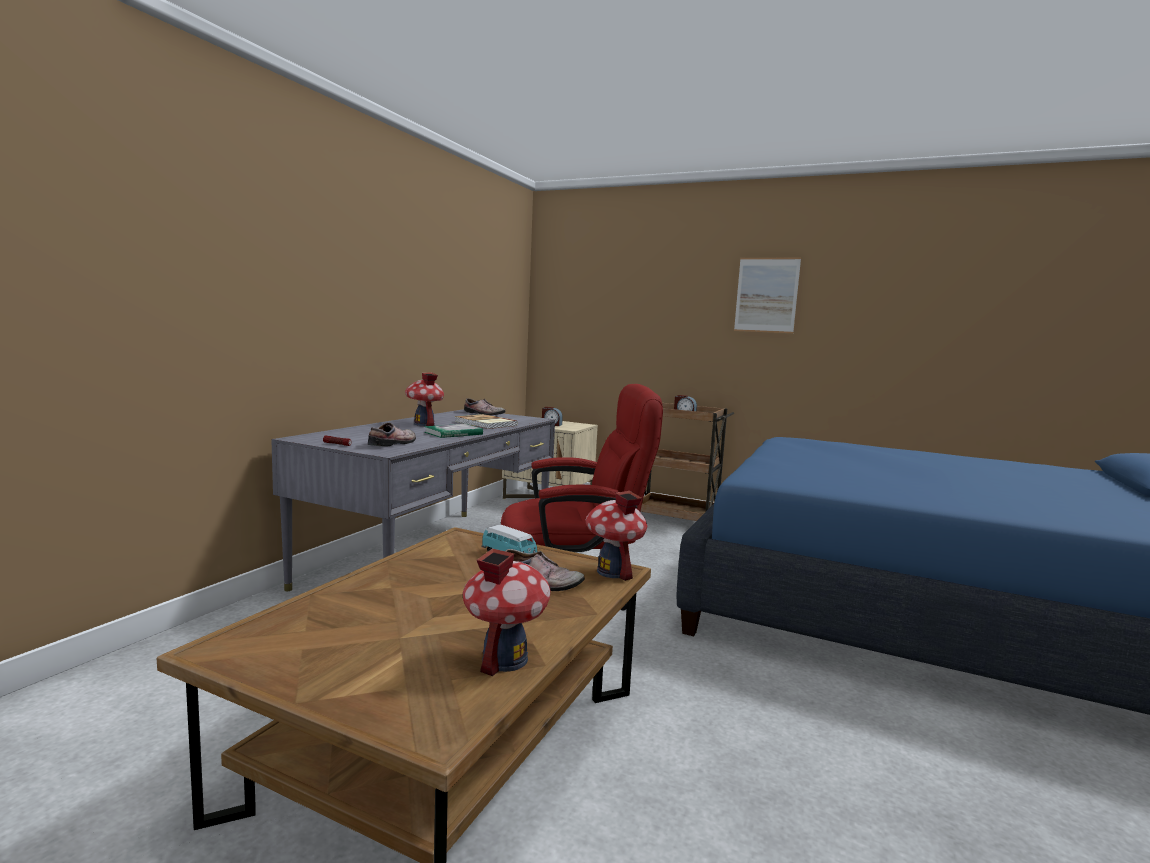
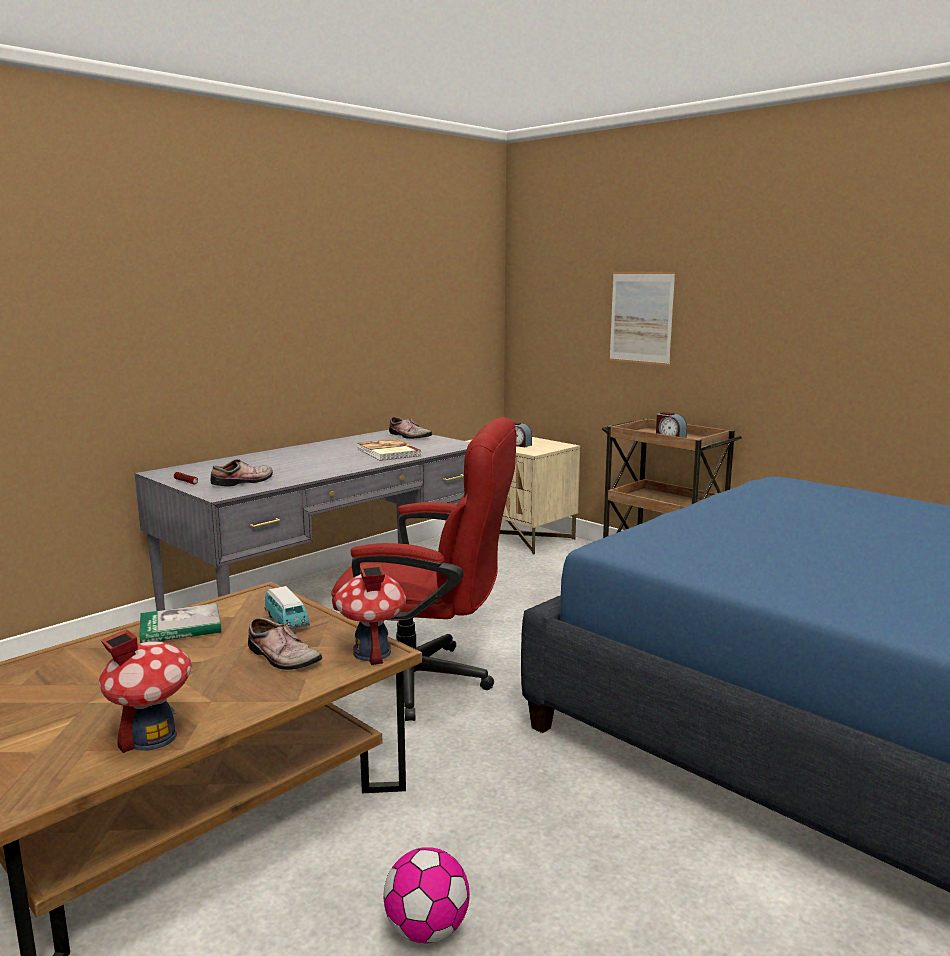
camera: 20 degrees right, 5 degrees up
(424, 424) = (316, 452): toy house -> none
(453, 433) = (329, 467): book -> book (180, 627)
(745, 802) = (427, 930): none -> football
(766, 295) = (786, 273): picture -> picture (641, 317)

